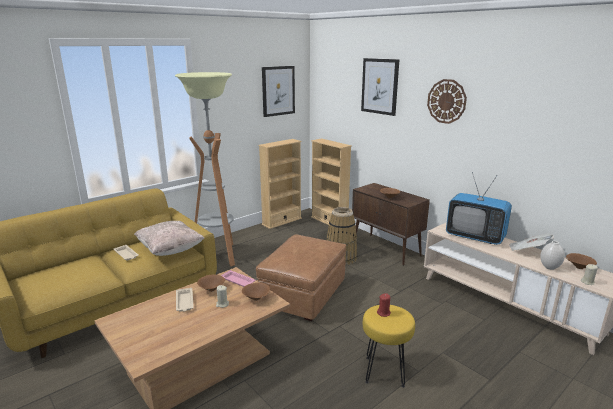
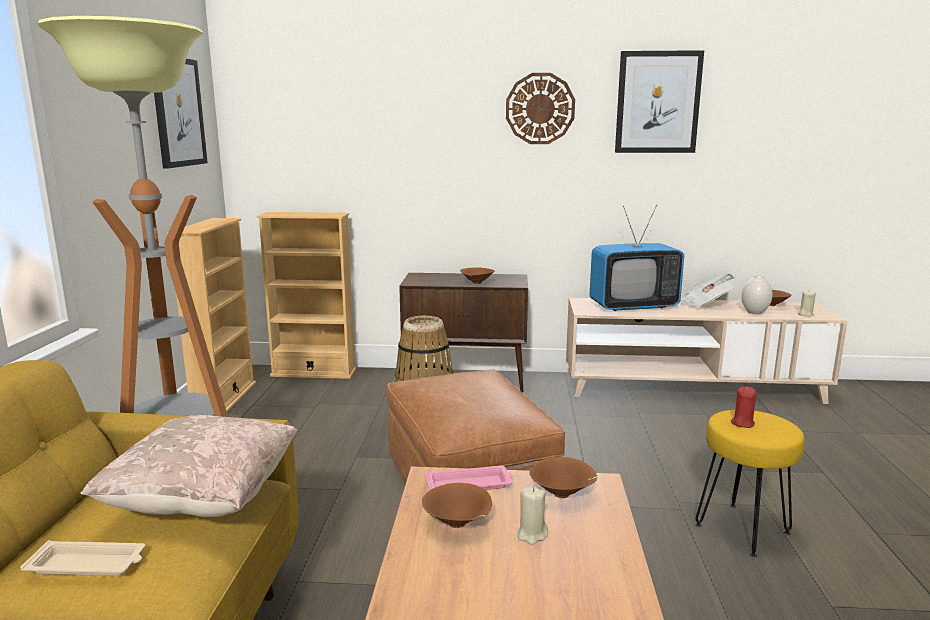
camera: 45 degrees left, 5 degrees down
(184, 302) = (457, 574): beige tray -> none
(380, 86) = (402, 95): picture -> picture (657, 102)

